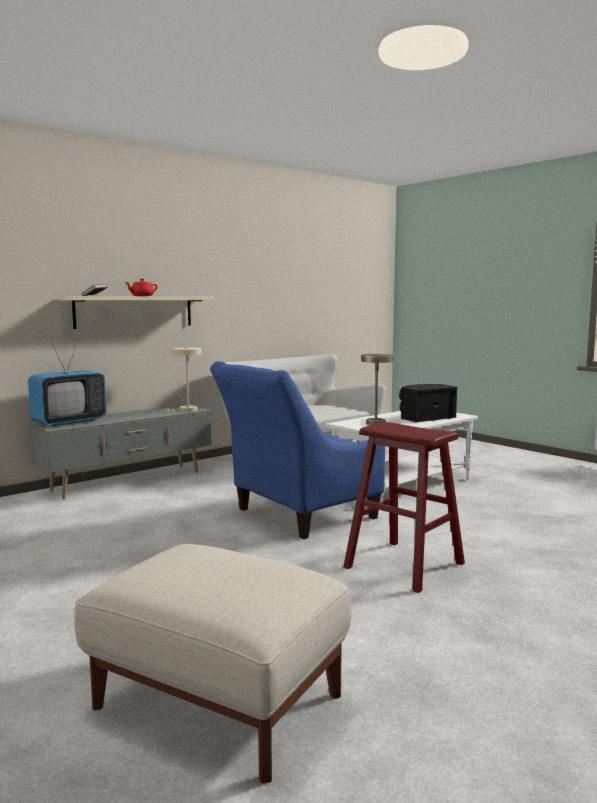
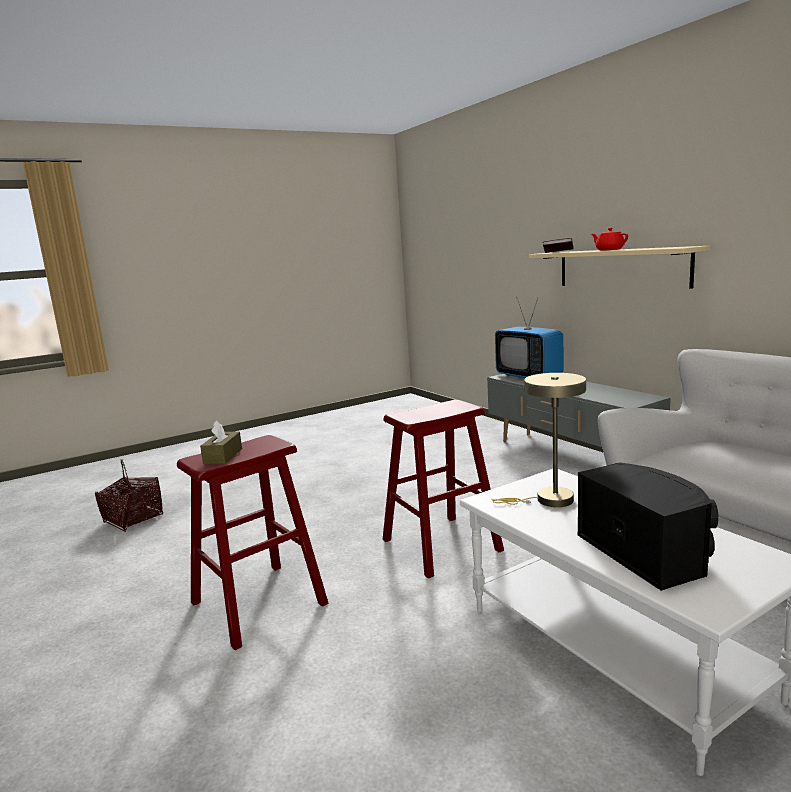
camera: 100 degrees right, 5 degrees up
(184, 410) = (618, 400): beige table lamp -> none
(217, 700) = (133, 519): beige ottoman -> basket
(297, 515) = (441, 545): blue armchair -> red stool
(420, 431) = (223, 456): none -> brown tissue box

